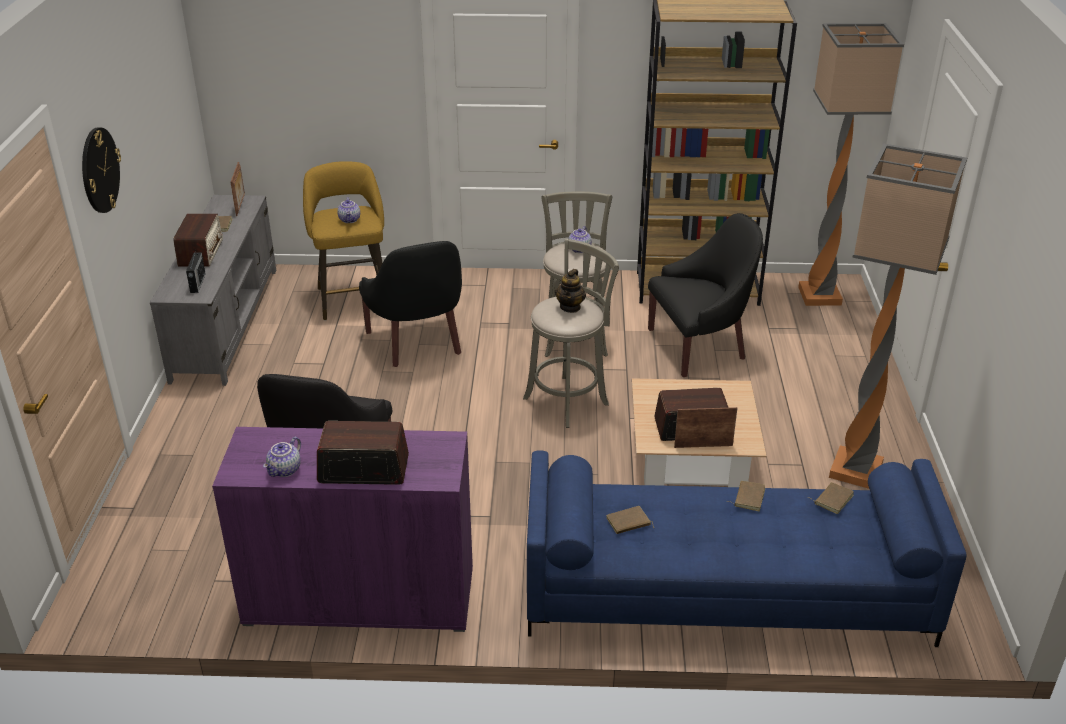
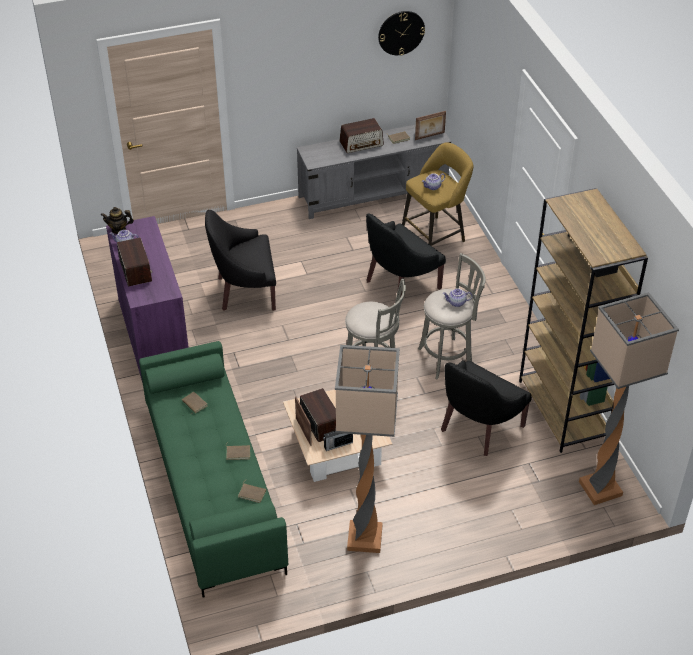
camera: 70 degrees right, 10 degrees up
(99, 170) = (268, 64): wall clock -> wall clock (401, 32)
(197, 283) = (325, 156): radio -> radio (337, 445)
(570, 307) = (375, 316): teapot -> teapot (118, 229)
(699, 346) = (478, 427): black armchair -> black armchair turned 75 degrees clockwise
(723, 593) = (212, 486): blue sofa -> green sofa

